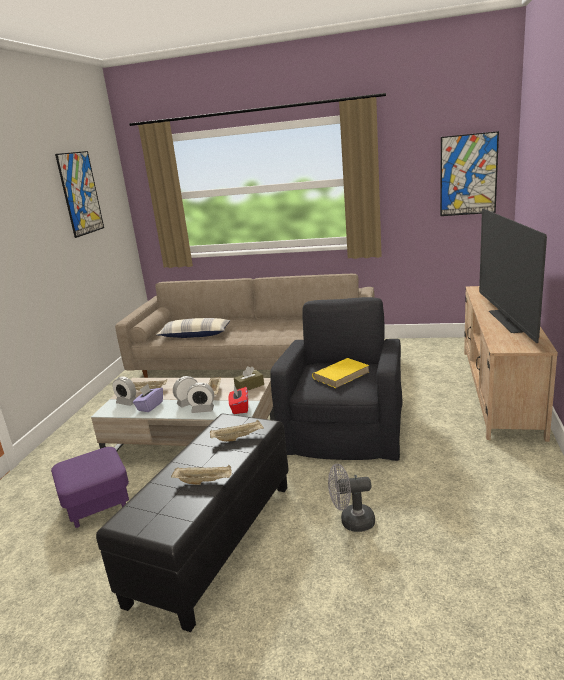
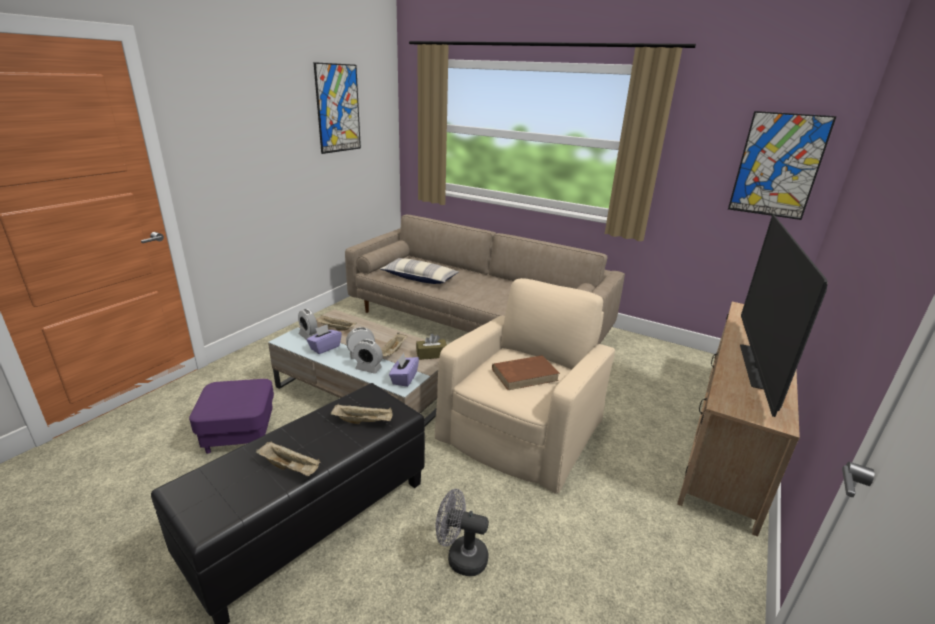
camera: 15 degrees right, 5 degrees up
(239, 408) = (404, 378): red tissue box -> purple tissue box
(341, 375) = (525, 375): yellow book -> brown book
(343, 426) = (522, 427): black armchair -> beige armchair

